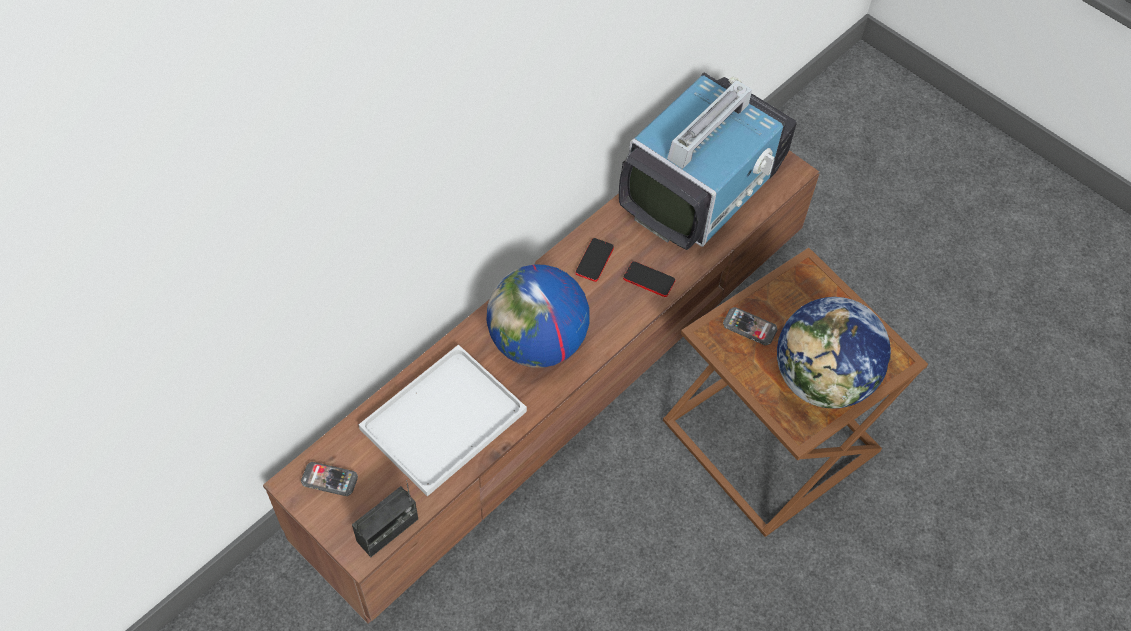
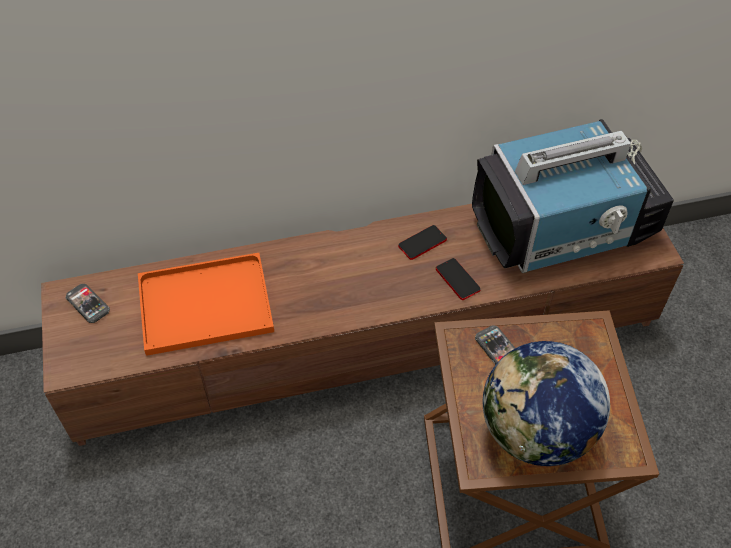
camera: 35 degrees right, 5 degrees down
(388, 530) = (96, 365): radio -> none
(444, 417) = (208, 303): white tray -> orange tray
(537, 343) = (325, 283): globe -> none

